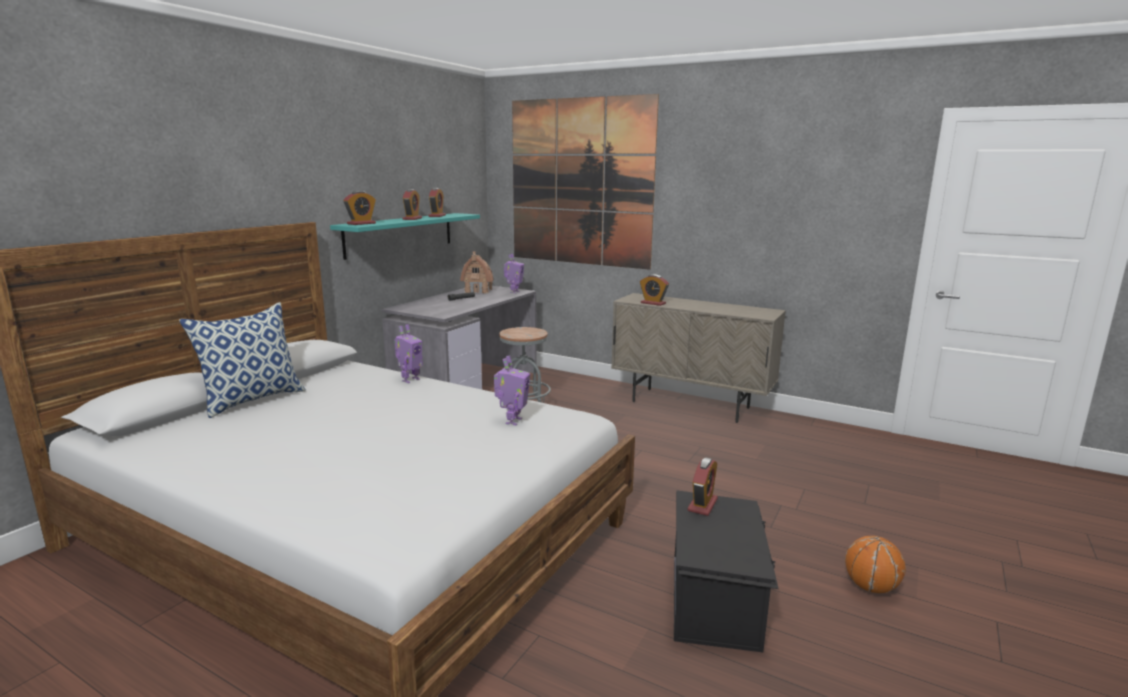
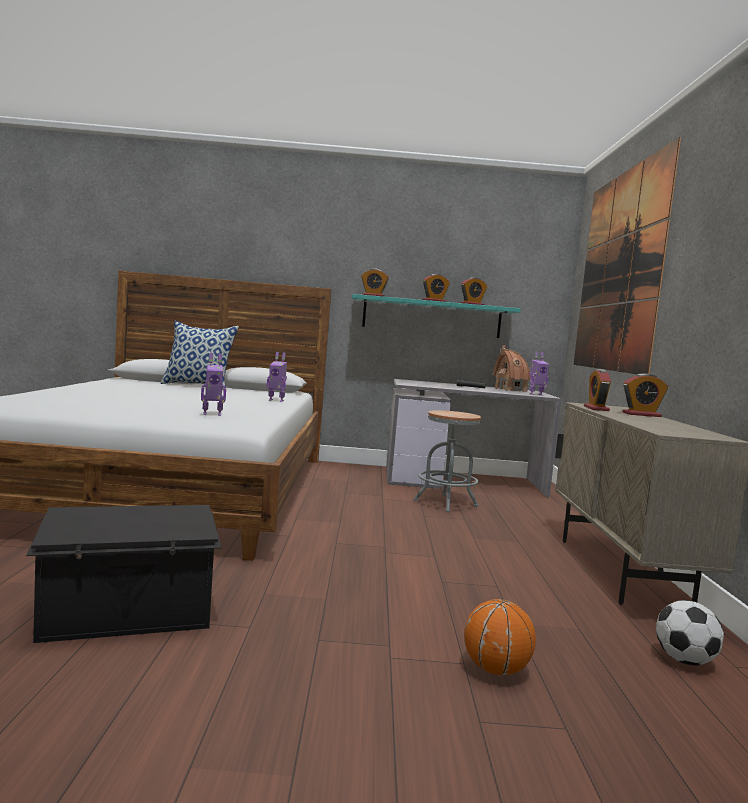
camera: 60 degrees right, 10 degrees down
(702, 505) = (180, 513): alarm clock -> alarm clock (641, 414)
(804, 433) = (685, 660): none -> football
(870, 587) = (201, 720): basketball -> basketball (495, 670)

